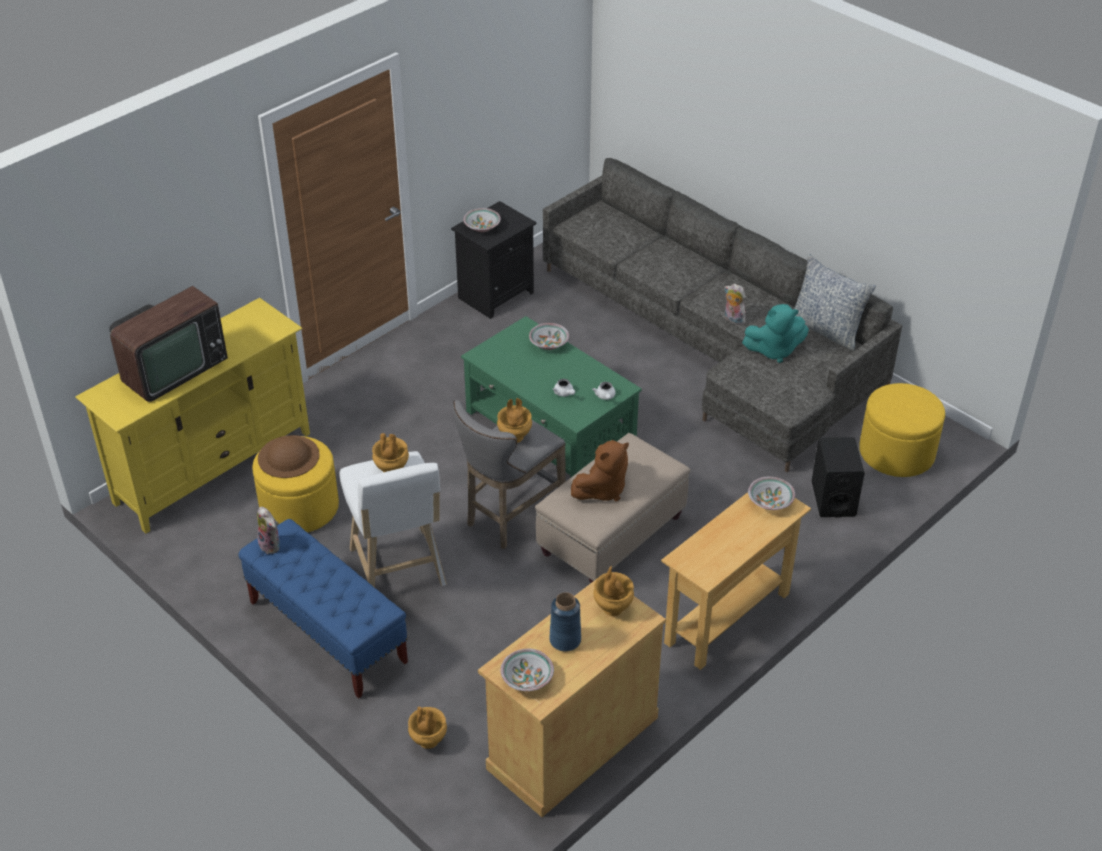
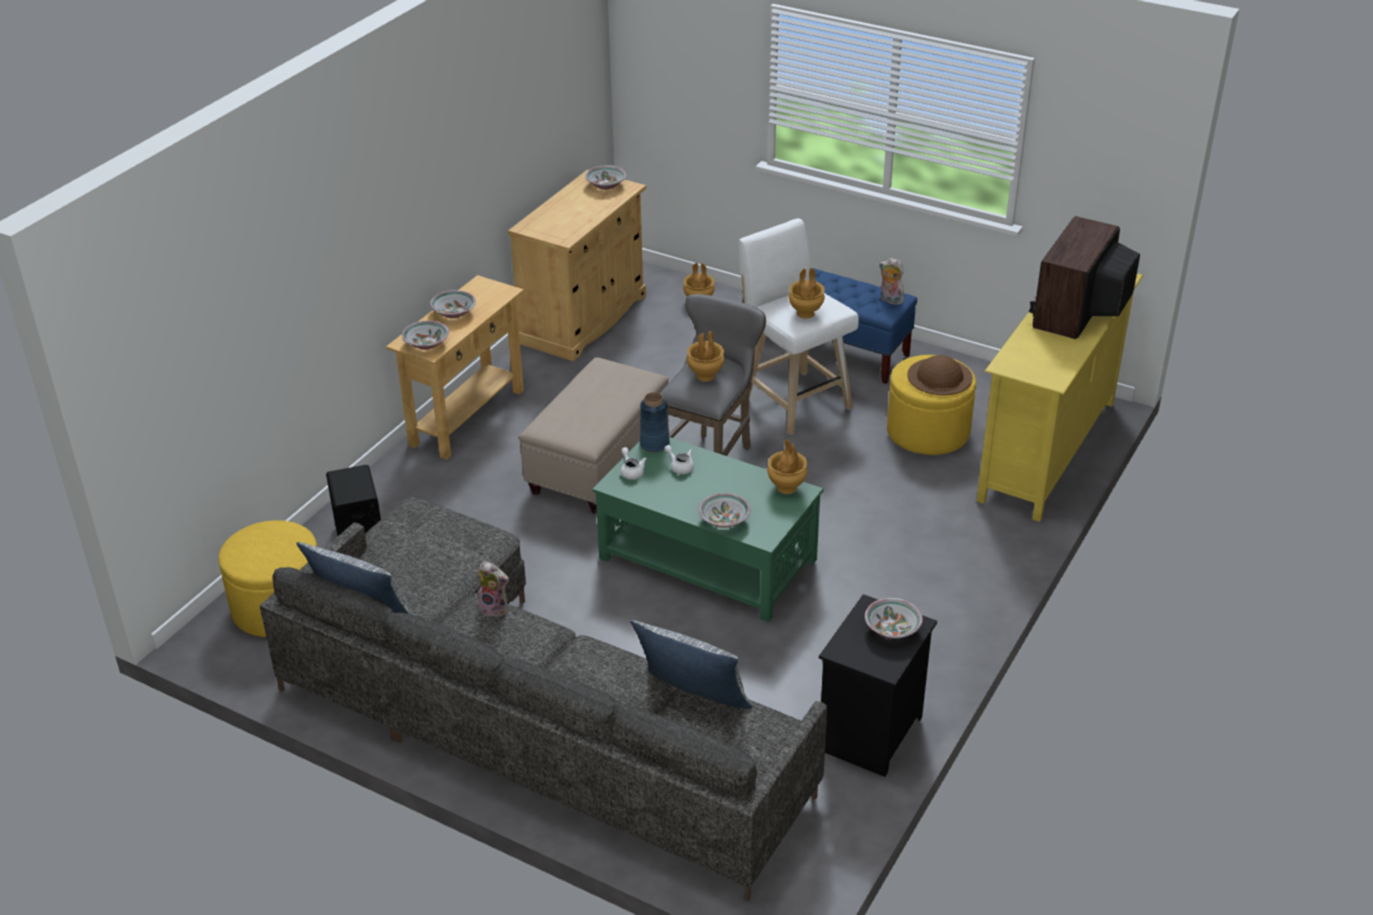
camera: 165 degrees right, 5 degrees down
(565, 640) = (585, 207): blue vase -> blue vase (654, 444)
(602, 490) = (604, 394): brown plush toy -> none
(612, 608) = (553, 229): brown vase -> brown vase (787, 488)
(617, 247) = (692, 699): none -> pillow
(740, 538) = (453, 313): none -> bowl
(774, 350) = (435, 576): turquoise plush toy -> none

